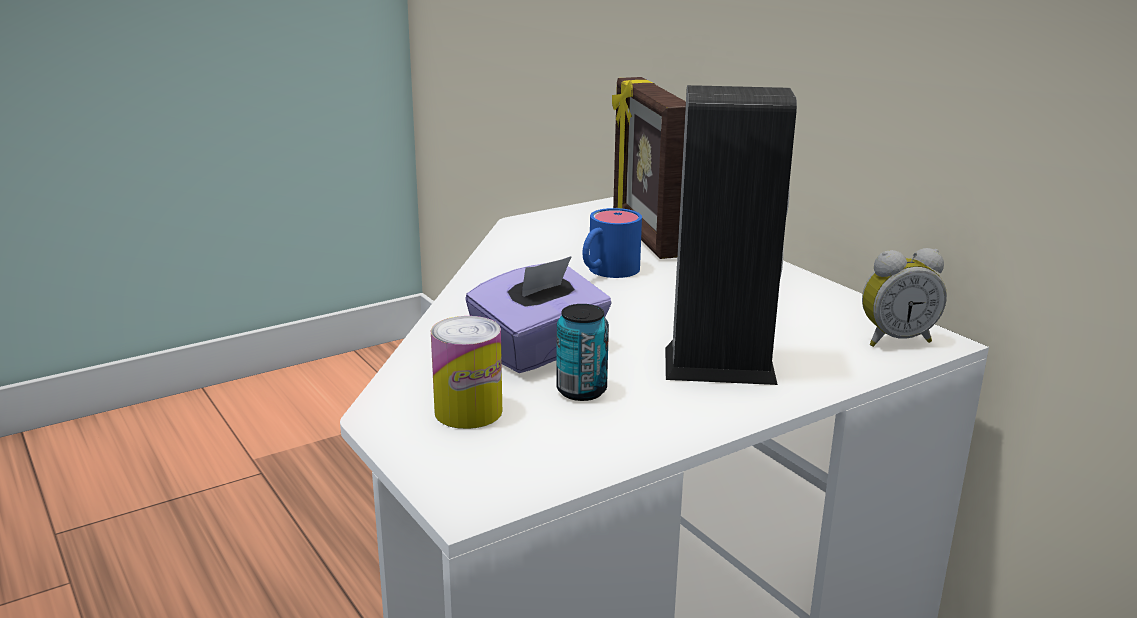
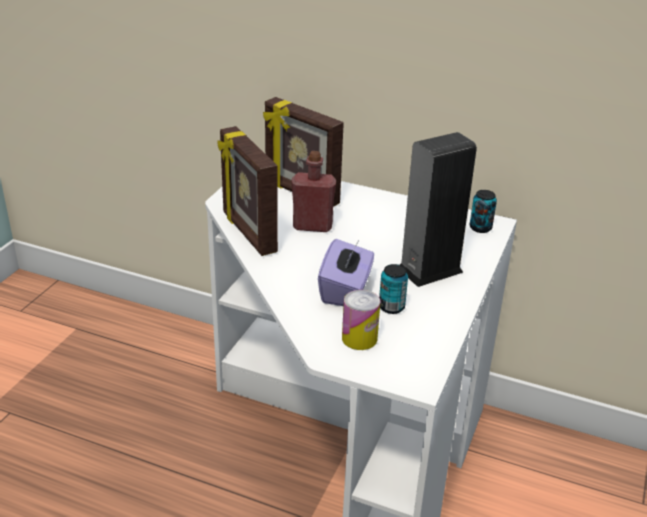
camera: 35 degrees left, 10 degrees up
(504, 257) = (248, 233): none -> picture frame
(606, 272) = (312, 226): blue mug -> red bottle
(895, 339) = (480, 228): alarm clock -> can

